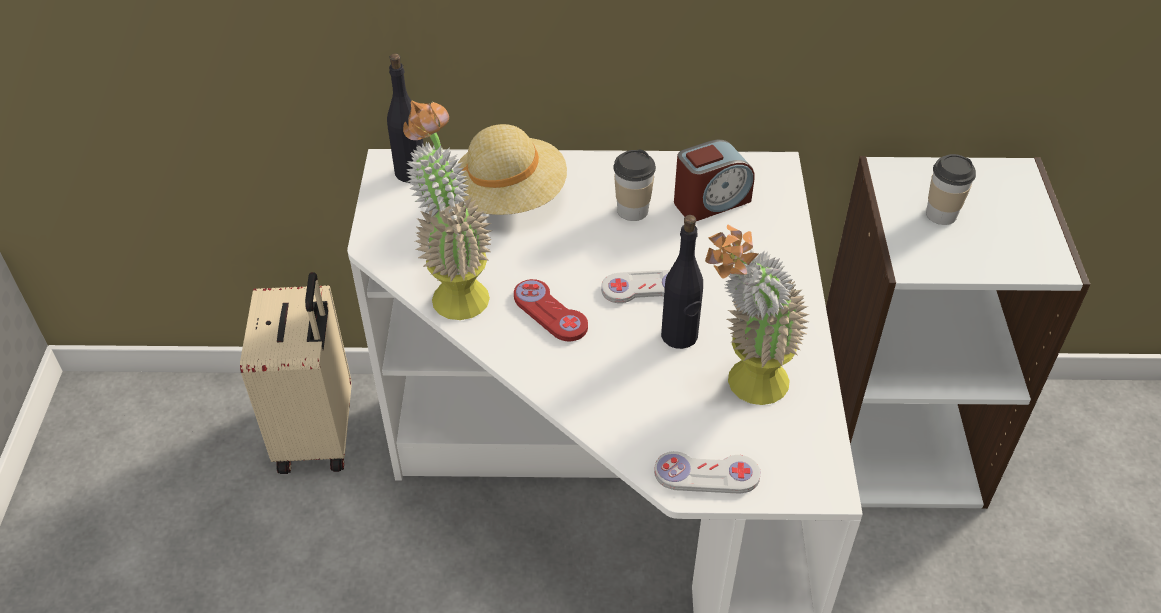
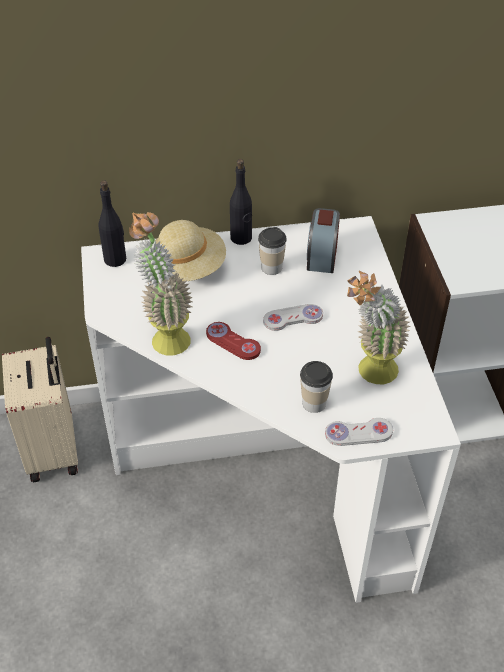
camera: 10 degrees left, 0 degrees up
(679, 336) = (321, 346): black bottle -> black bottle (241, 238)
(711, 201) = (321, 255): alarm clock -> alarm clock turned 135 degrees clockwise
(941, 214) = (470, 246): cup -> cup (314, 403)

